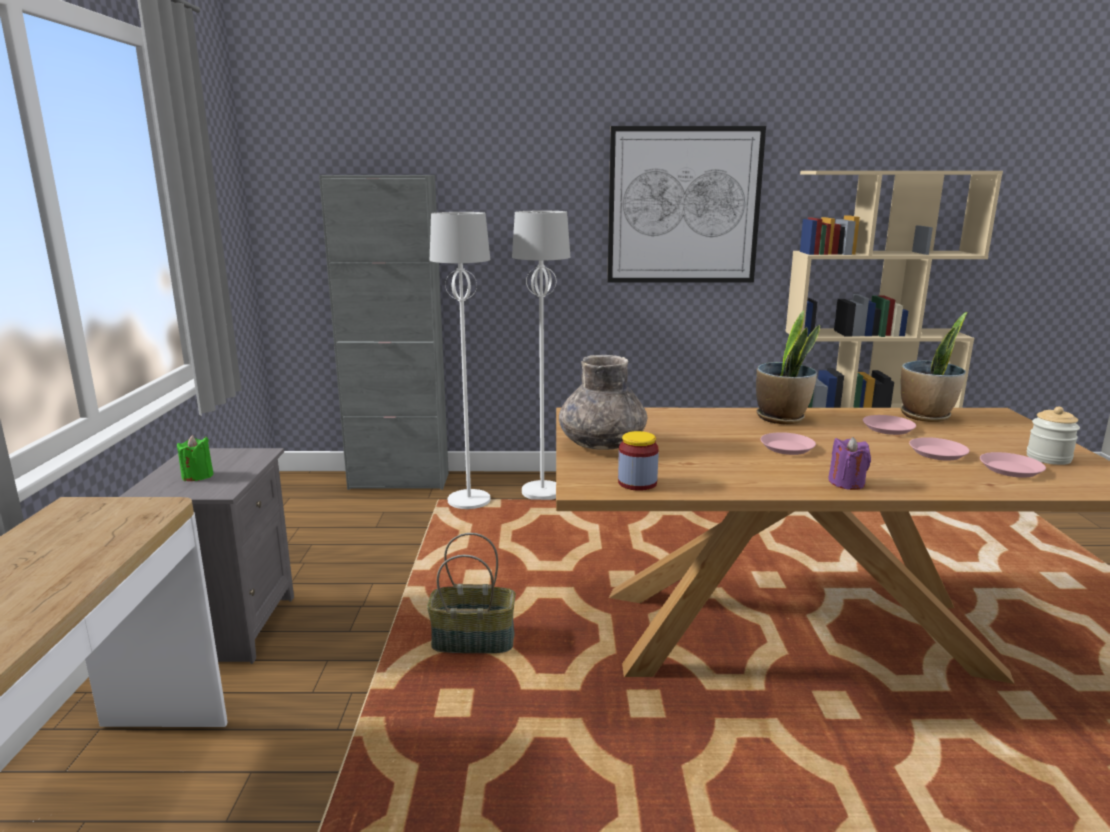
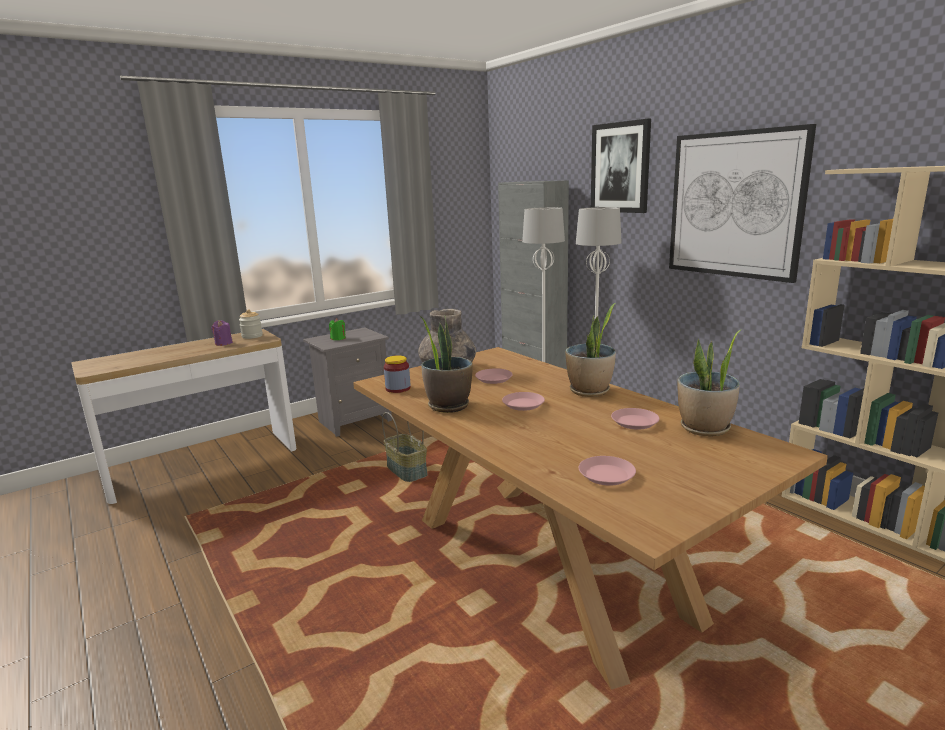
camera: 55 degrees right, 0 degrees up
(522, 160) = (620, 168): none -> picture
(745, 475) = (448, 406): none -> potted plant
(846, 483) = (477, 430): purple candle -> purple candle (223, 343)
(937, 453) = (600, 446): pink plate -> pink plate (494, 379)
(1048, 458) = (672, 487): jar -> jar (252, 336)

